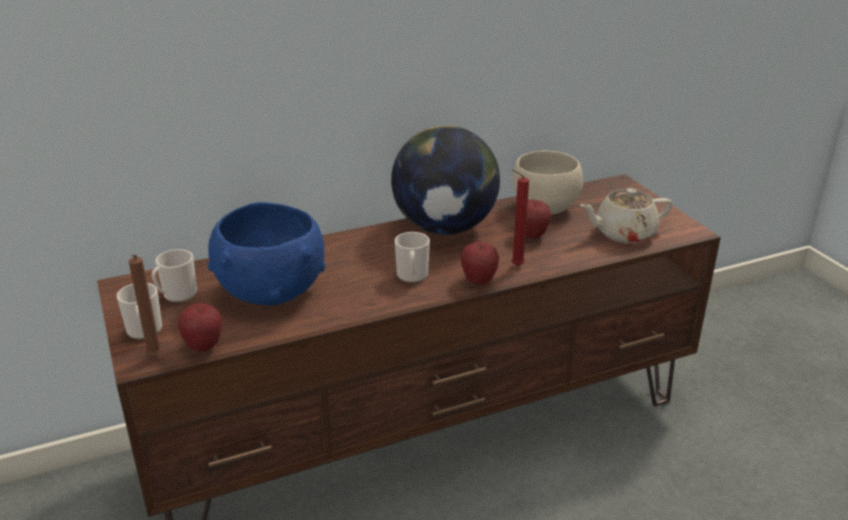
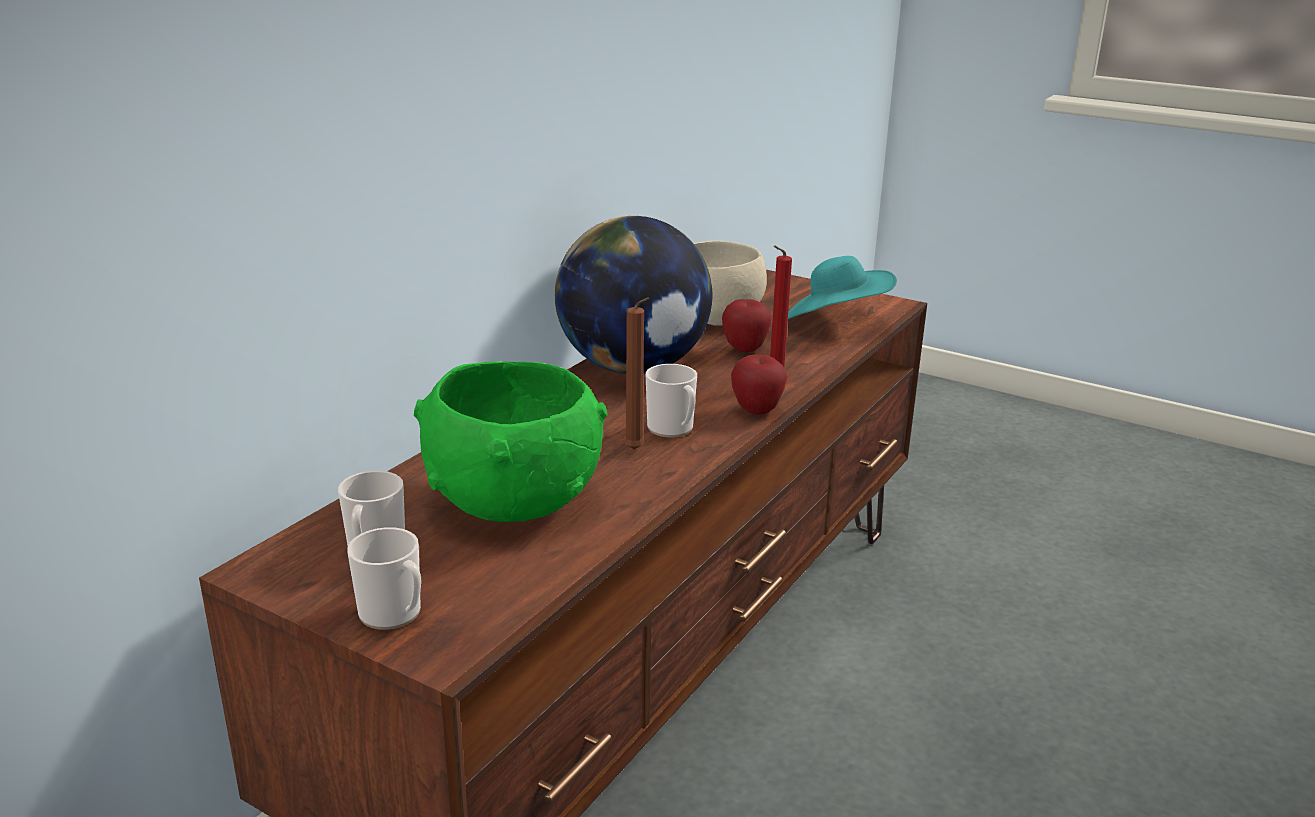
camera: 35 degrees left, 5 degrees down
(154, 358) = (464, 641): brown candle -> brown candle (636, 451)
(204, 346) = (517, 599): apple -> none
(272, 291) = (516, 501): blue bowl -> green bowl
(623, 233) = (835, 322): beige teapot -> turquoise hat

